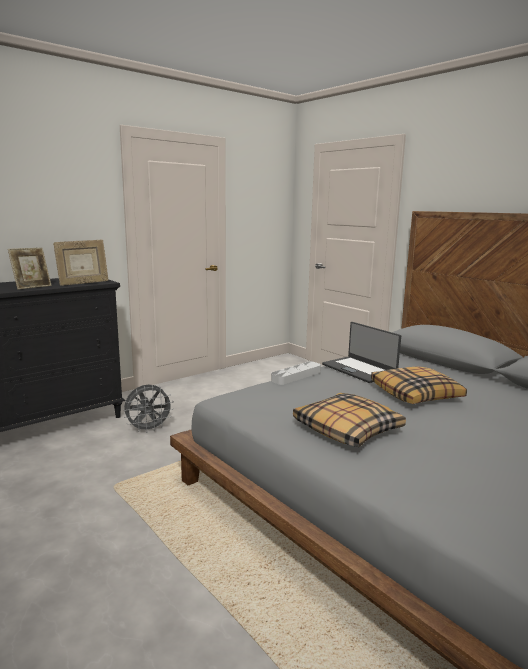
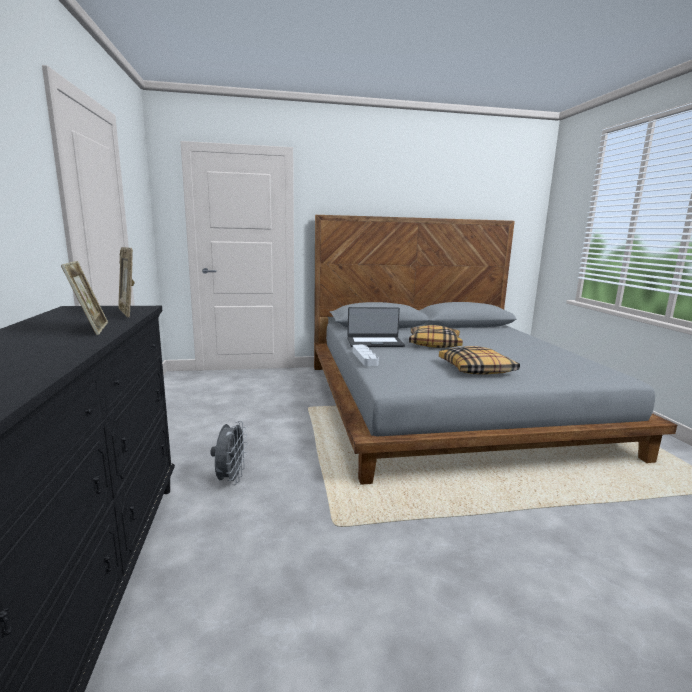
camera: 60 degrees left, 0 degrees up
(83, 283) = (128, 313): picture frame -> picture frame turned 150 degrees clockwise

